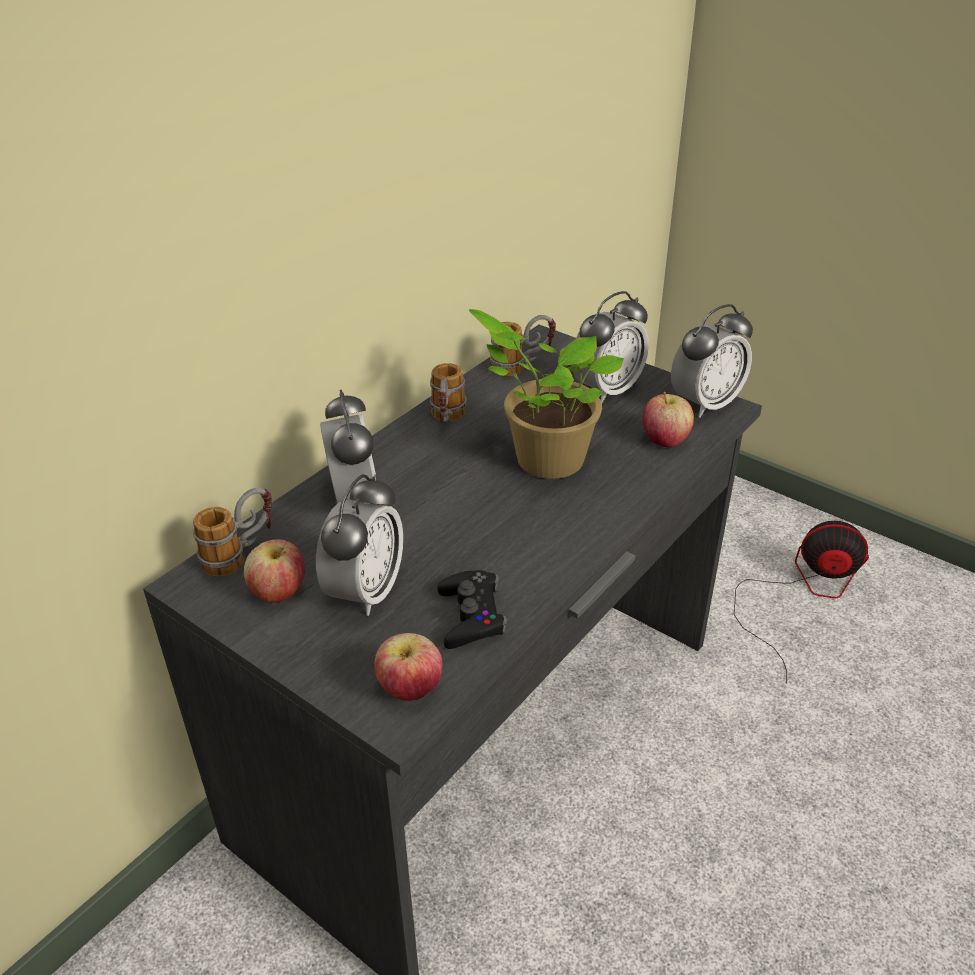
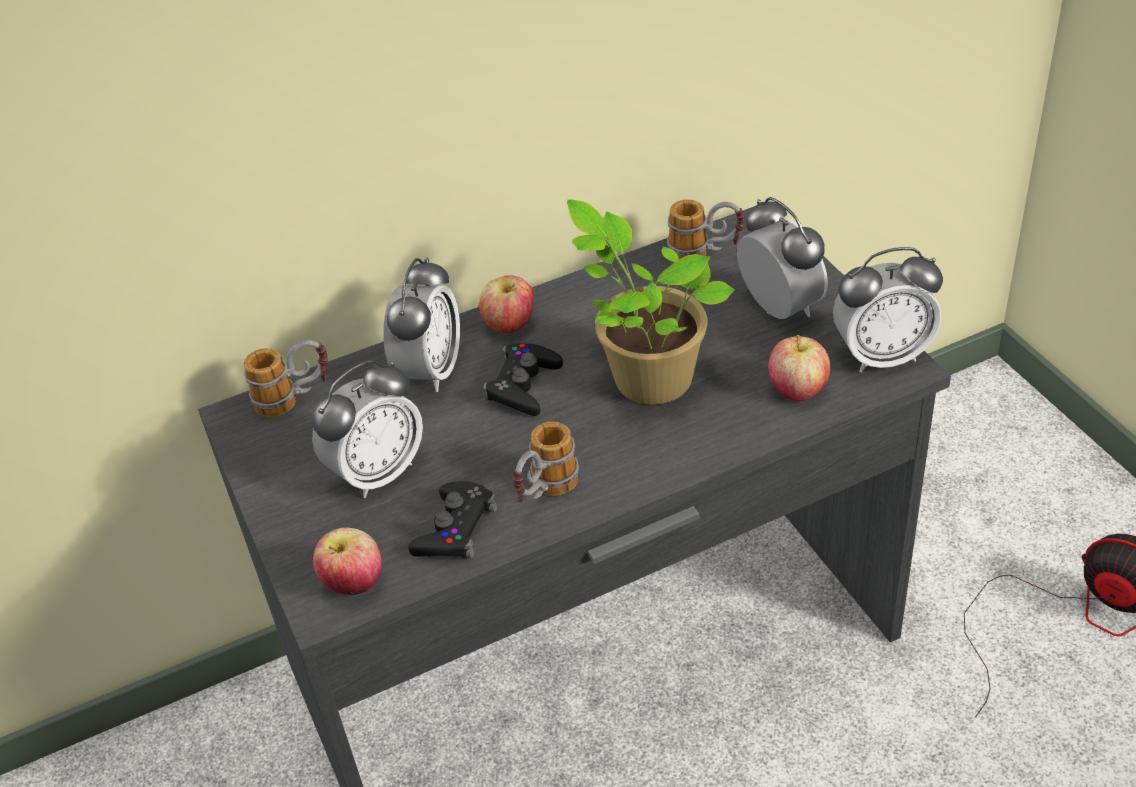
camera: 30 degrees right, 5 degrees up
(278, 593) = (303, 449): apple -> apple (509, 325)
(446, 490) = (523, 386): none -> black game controller
(447, 421) = (578, 304): mug -> mug (545, 494)
(607, 390) = (780, 308): alarm clock -> alarm clock turned 105 degrees counterclockwise

